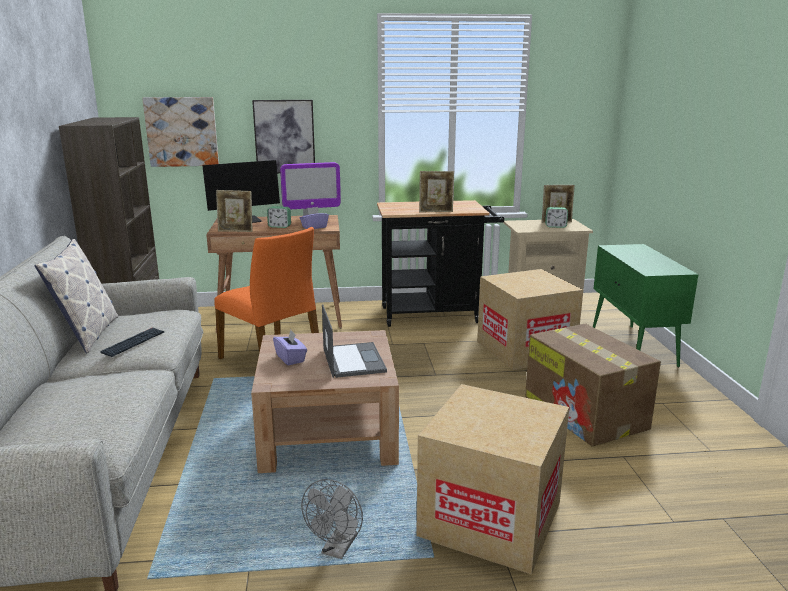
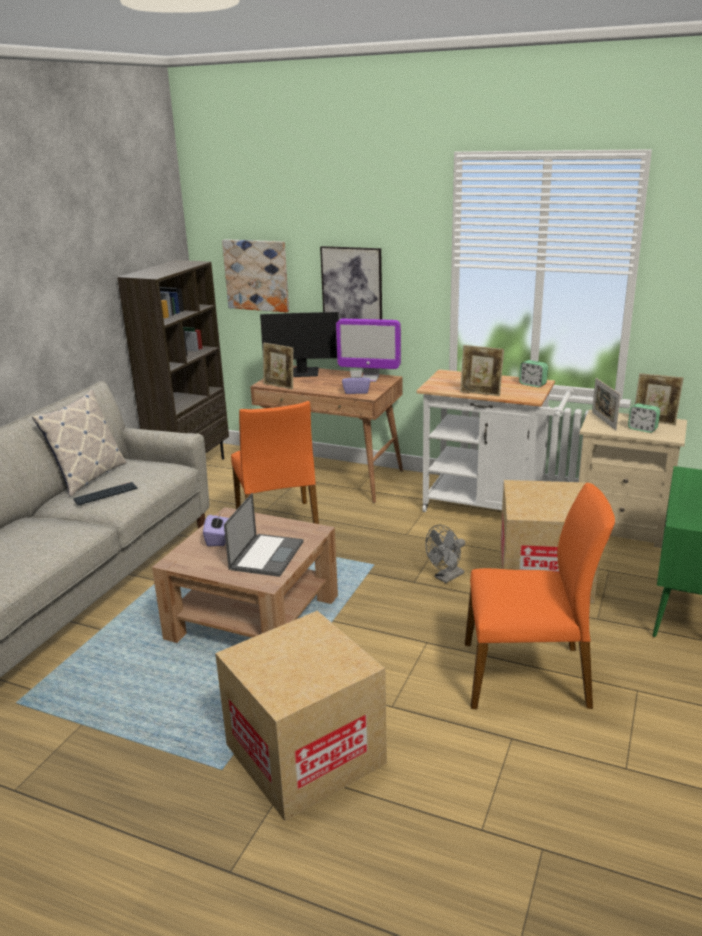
camera: 30 degrees right, 5 degrees up
(279, 226) = (325, 385): alarm clock -> alarm clock (532, 384)
(337, 550) = (157, 732): grey fan -> grey fan (446, 577)
(436, 314) = (490, 507): black cart -> white cart
(524, 225) = (603, 421): none -> picture frame
(586, 413) = (527, 675): cardboard box -> orange chair

